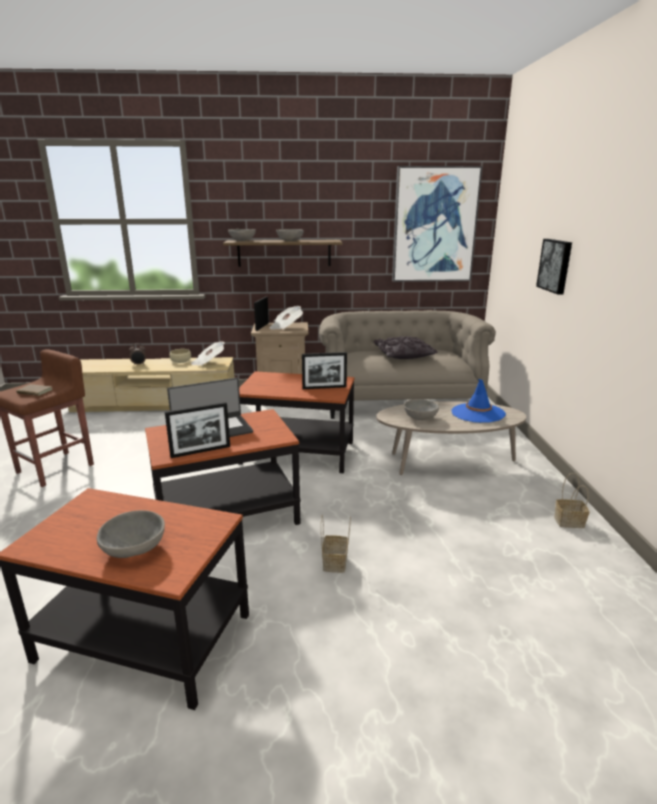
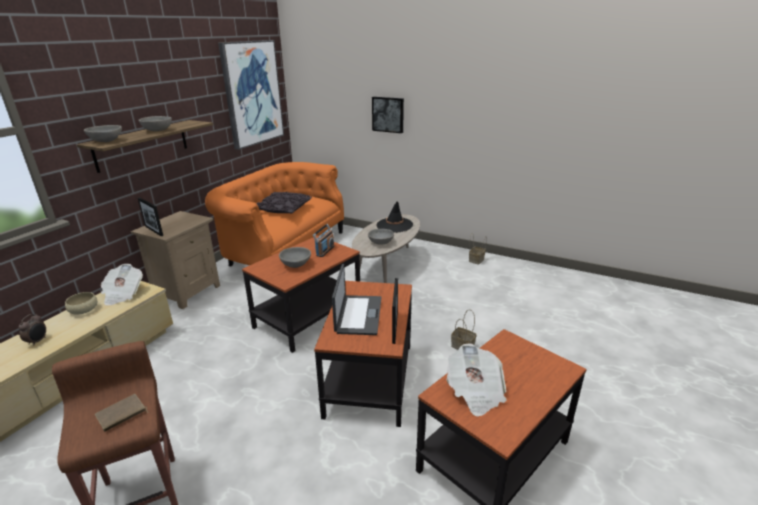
camera: 60 degrees left, 5 degrees up
(133, 549) = (529, 380): grey bowl -> grey bowl (296, 265)
(286, 327) = (178, 222): newspaper -> newspaper (475, 392)
(324, 387) = (325, 251): picture frame -> radio
(399, 402) = (282, 249): beige sofa -> orange sofa
(477, 413) = (394, 225): blue hat -> black hat

